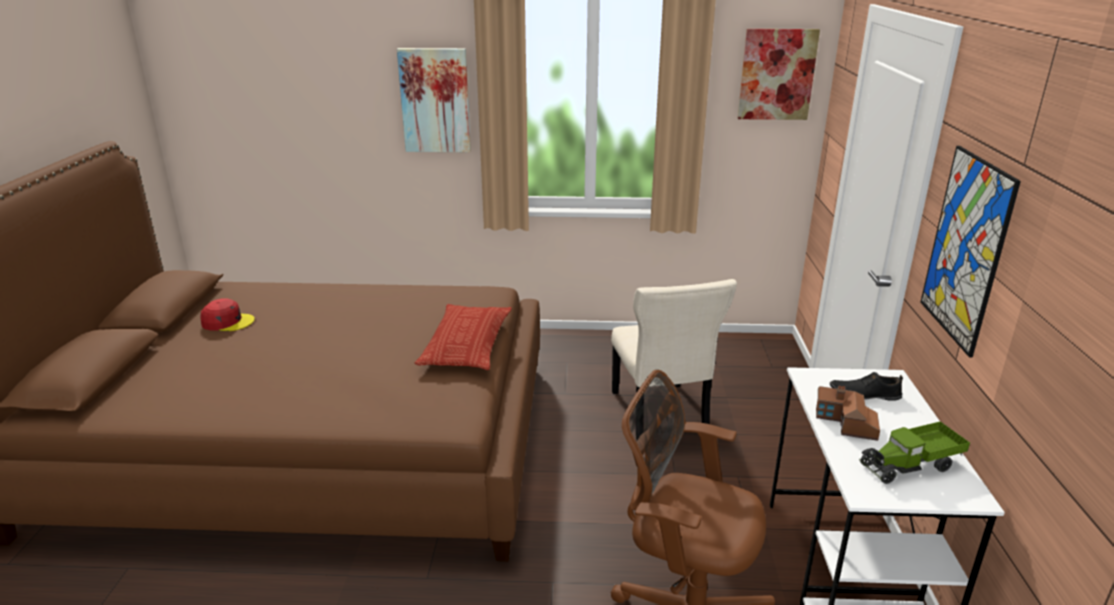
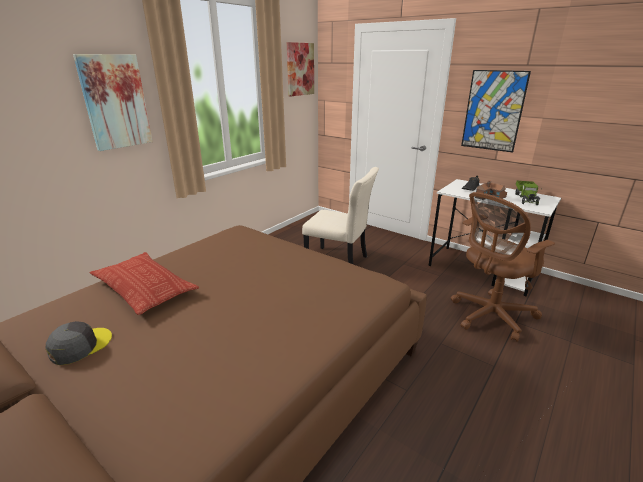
camera: 55 degrees left, 0 degrees up
(228, 322) = (80, 346): red cap -> grey cap
(467, 344) = (292, 255): pillow -> pillow (144, 288)

